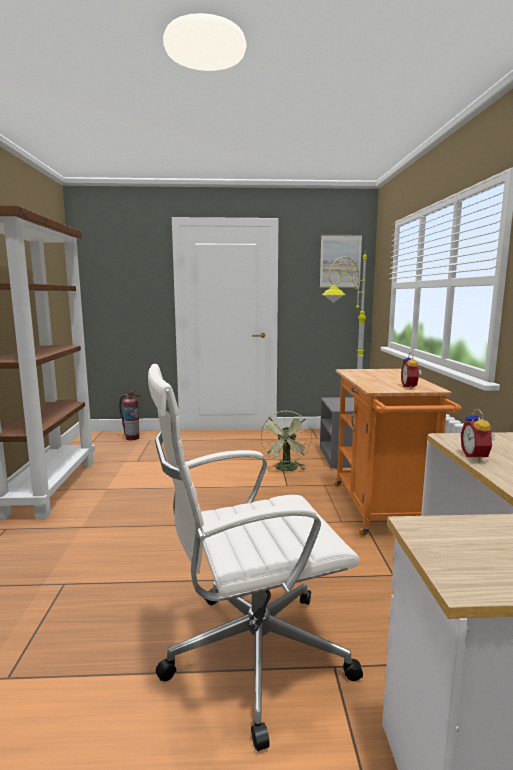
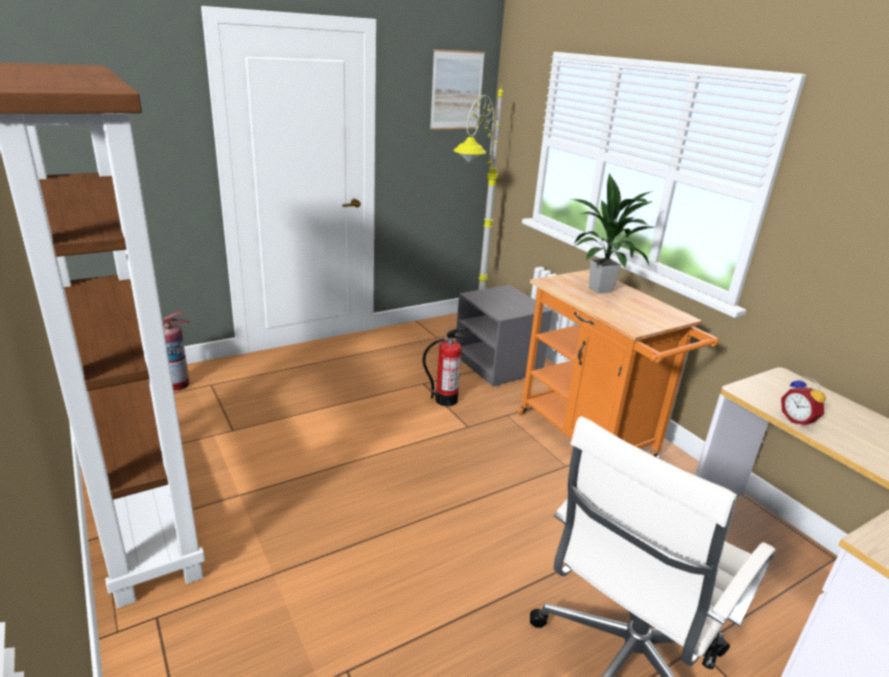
camera: 30 degrees left, 15 degrees up
(287, 469) = (446, 400): green fan -> fire extinguisher
(385, 375) = (600, 290): none -> potted plant
(410, 387) = (656, 315): alarm clock -> none

